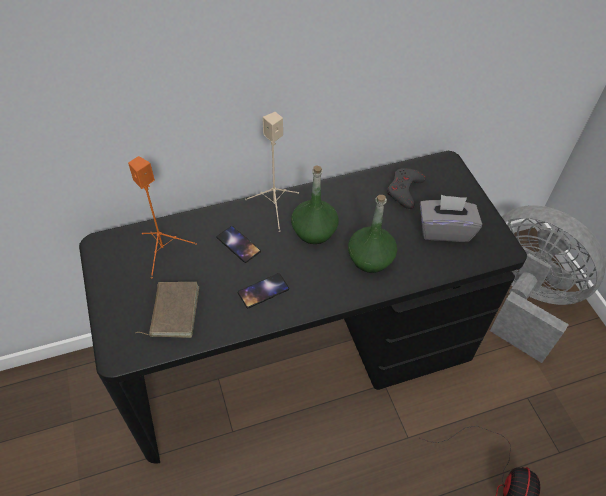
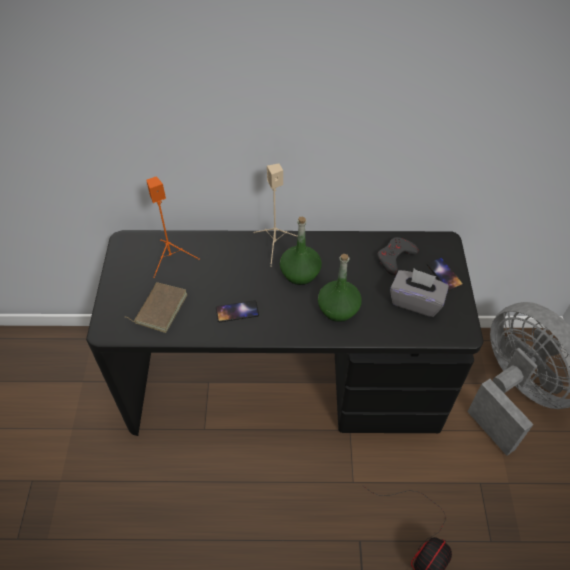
camera: 20 degrees right, 0 degrees up
(238, 244) = (232, 268): phone -> phone (444, 274)

